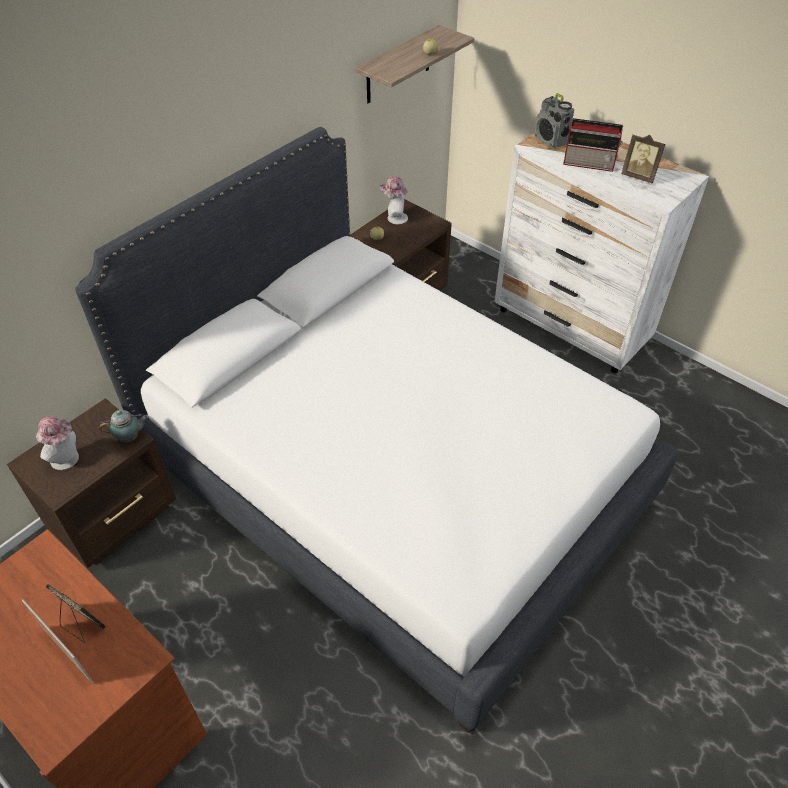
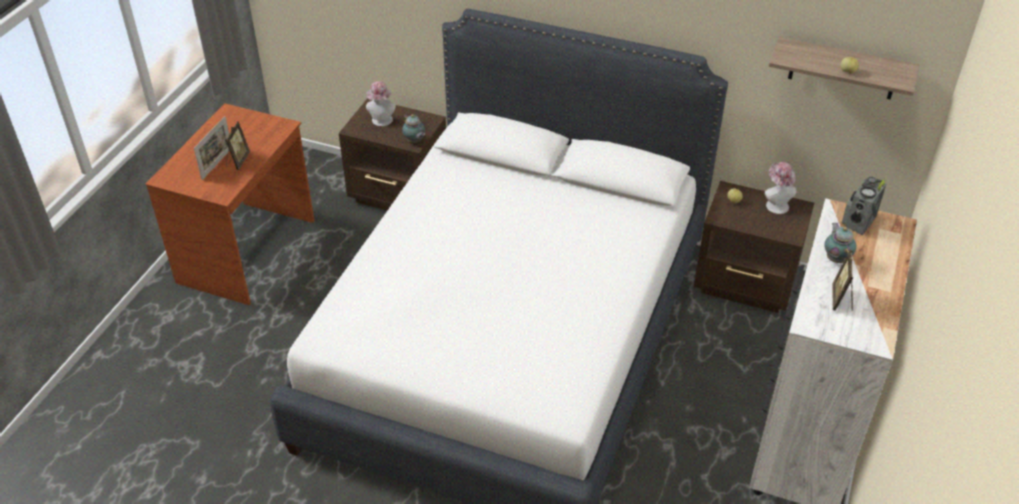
camera: 70 degrees right, 5 degrees down
(590, 164) = (836, 258): radio -> teapot

